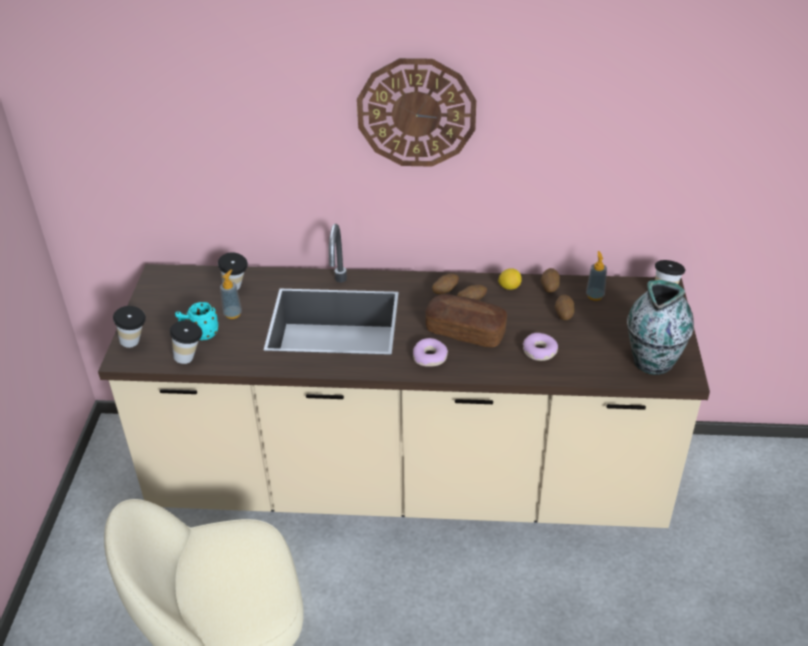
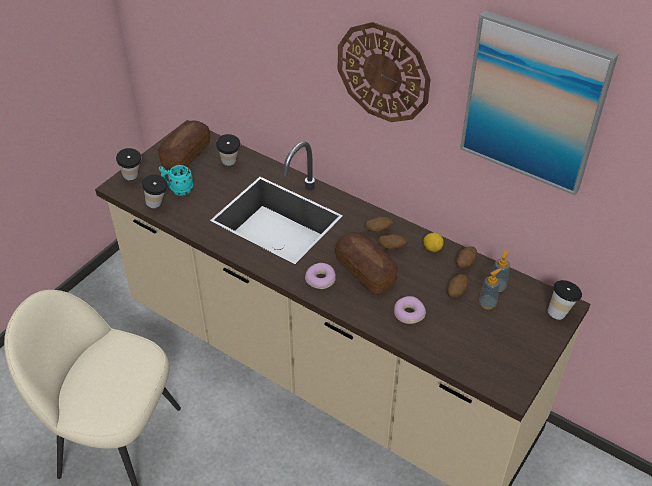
camera: 30 degrees right, 5 degrees up
(177, 298) = (186, 155): none -> bread
(232, 314) = (212, 183): soap dispenser -> soap dispenser (487, 304)
(596, 87) = (533, 103): none -> picture
(653, 360) = (496, 365): vase -> none

